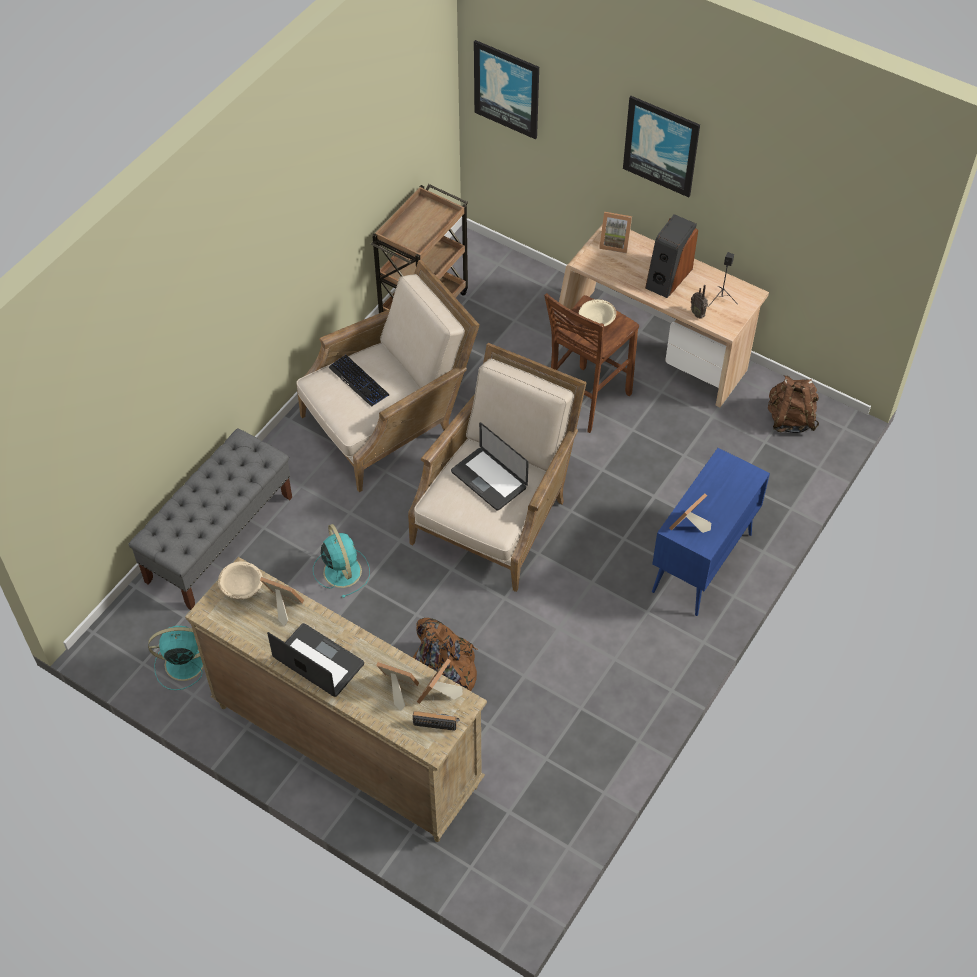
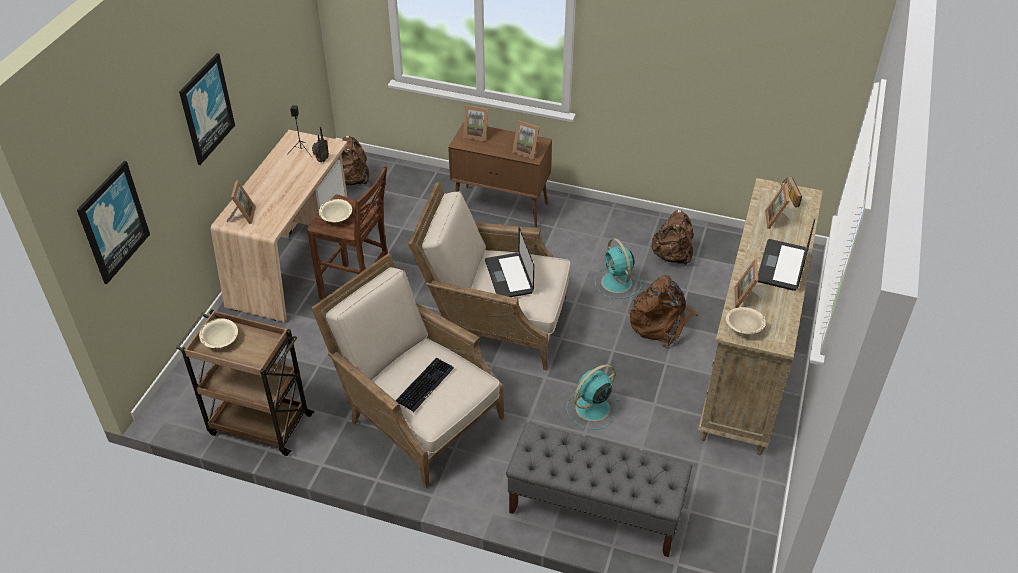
camera: 105 degrees left, 10 degrees down
(182, 663) = (736, 496): turquoise fan -> turquoise fan (617, 283)
(429, 214) = (220, 340): none -> beige bowl
(438, 695) = (767, 200): picture frame -> picture frame (476, 134)
(489, 480) = (509, 277): laptop -> laptop turned 135 degrees clockwise
(556, 730) = (672, 256): none -> brown backpack
(668, 277) = (281, 181): speaker -> none
(701, 564) = (501, 206): blue cabinet -> brown cabinet

